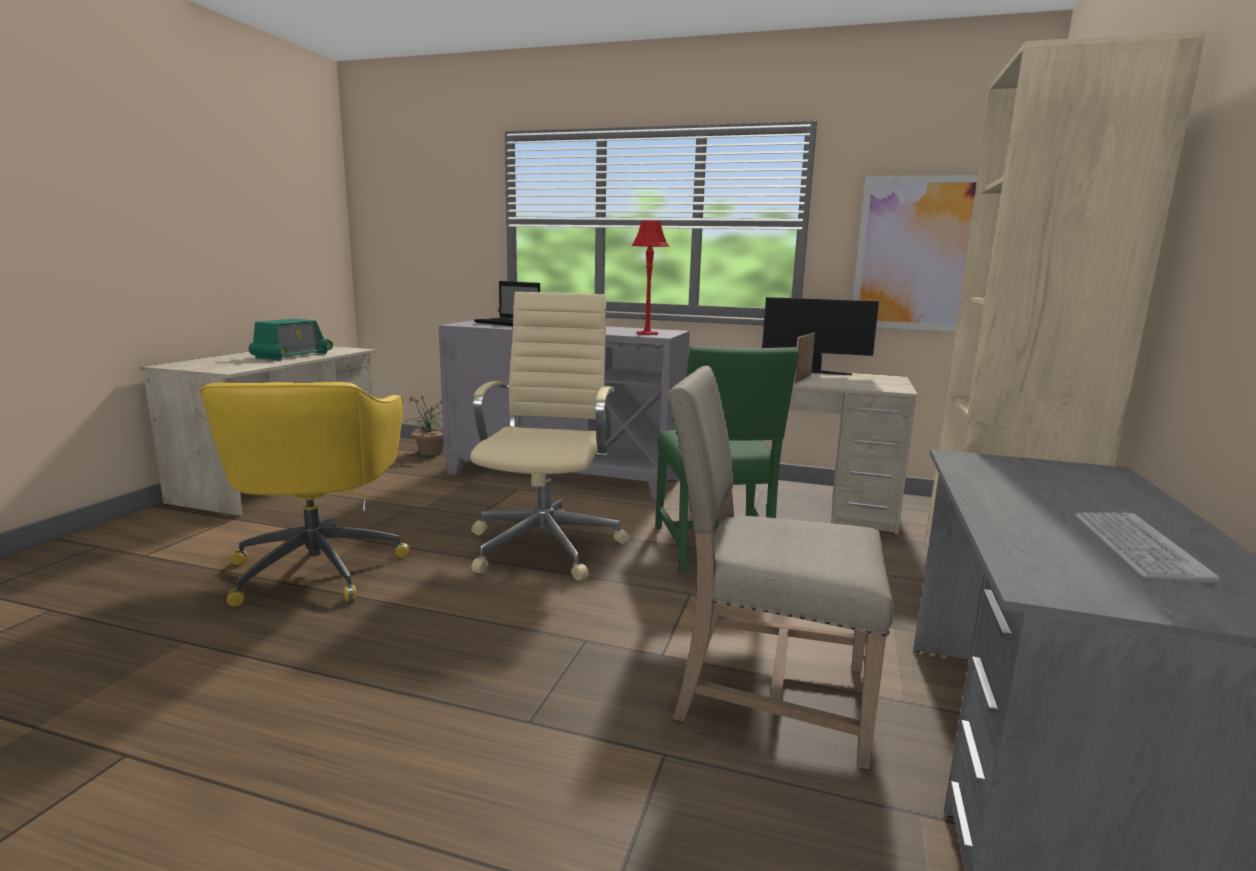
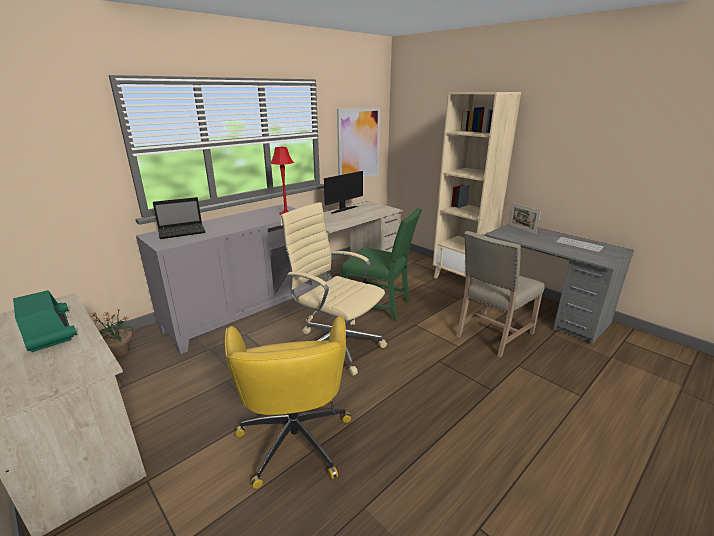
camera: 60 degrees left, 10 degrees up
(318, 567) = (295, 436): yellow office chair -> yellow office chair turned 60 degrees clockwise
(802, 379) = (358, 215): picture frame -> picture frame (521, 229)

